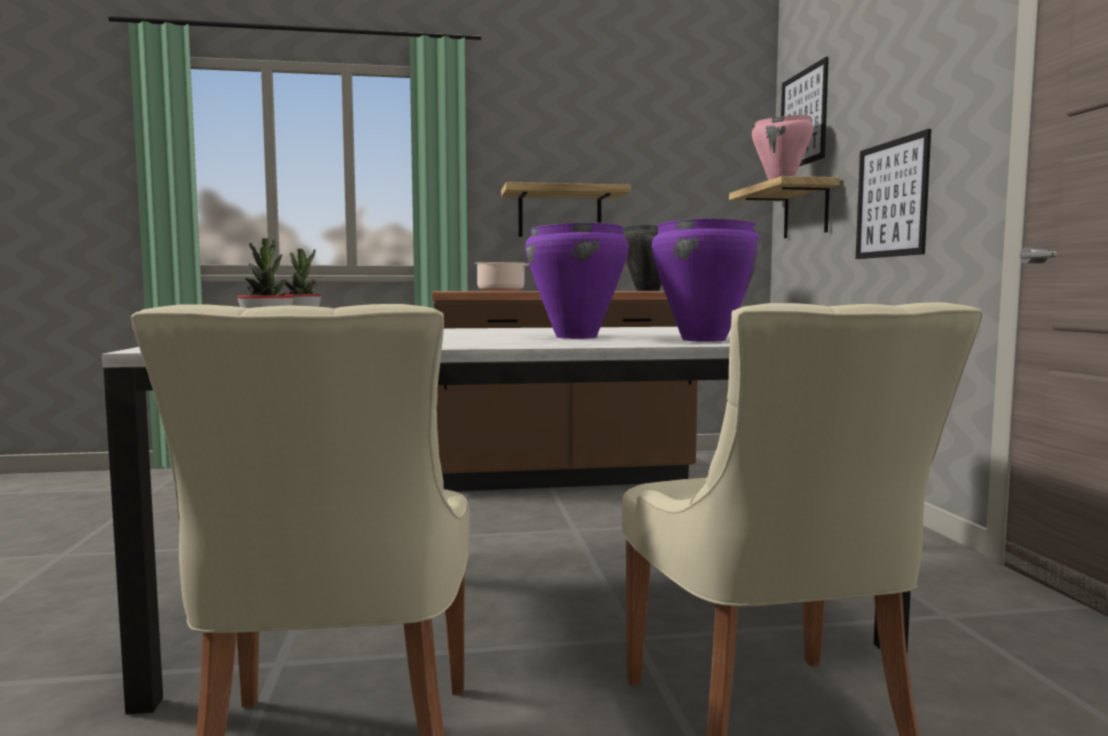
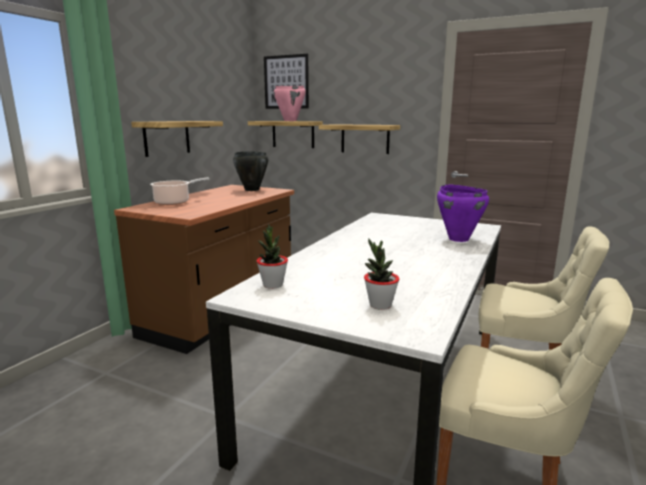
camera: 55 degrees left, 10 degrees up
(576, 337) = (418, 249): purple cooking pot -> none
(891, 199) = (365, 139): picture -> shelf

